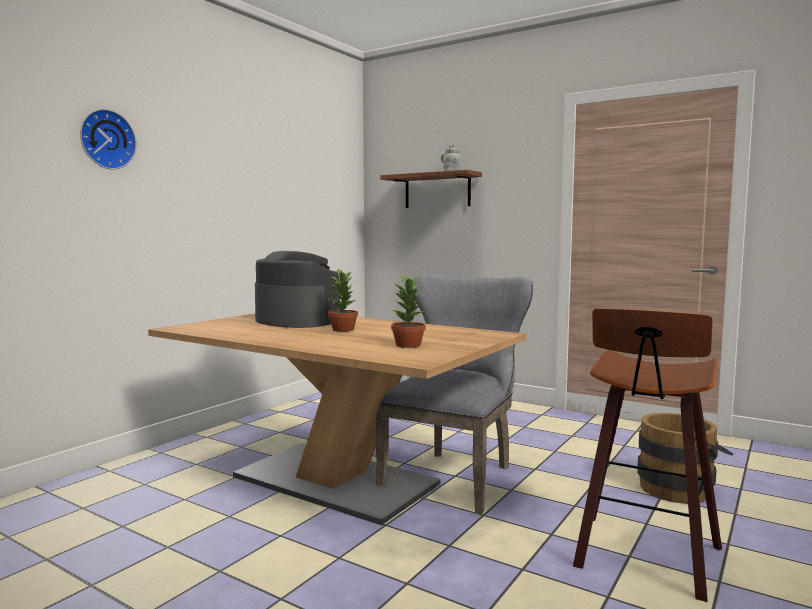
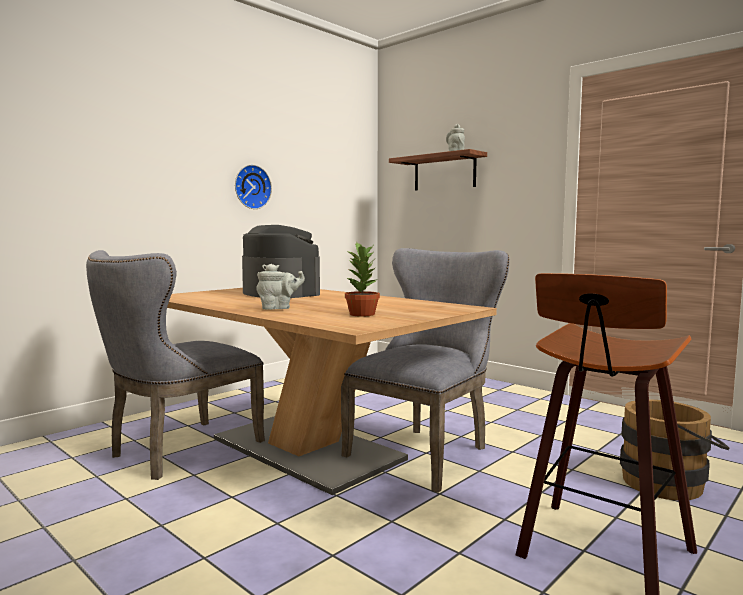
camera: 10 degrees right, 0 degrees up
(106, 139) = (113, 123): wall clock -> wall clock (251, 187)
(200, 494) = (178, 452): none -> grey chair
(317, 341) = (278, 308): none -> grey teapot
(343, 329) = (315, 300): potted plant -> none

